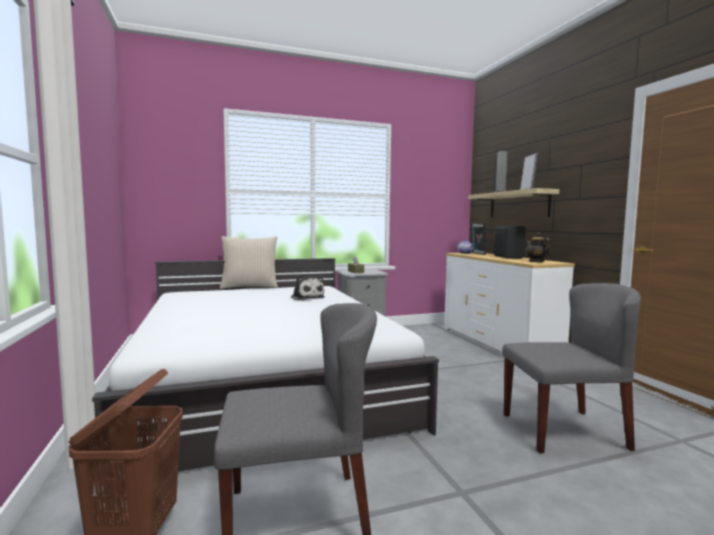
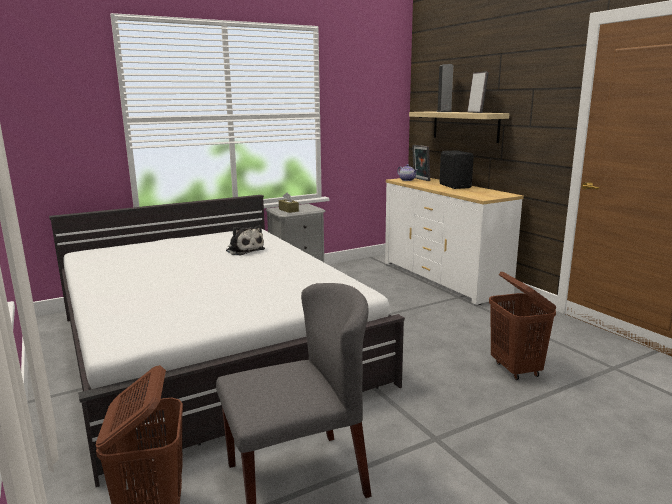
camera: 10 degrees left, 10 degrees up
(249, 287) = (167, 237): beige pillow -> none
(536, 261) = (485, 194): teapot -> none
(564, 430) = (516, 369): grey chair -> brown laundry basket

